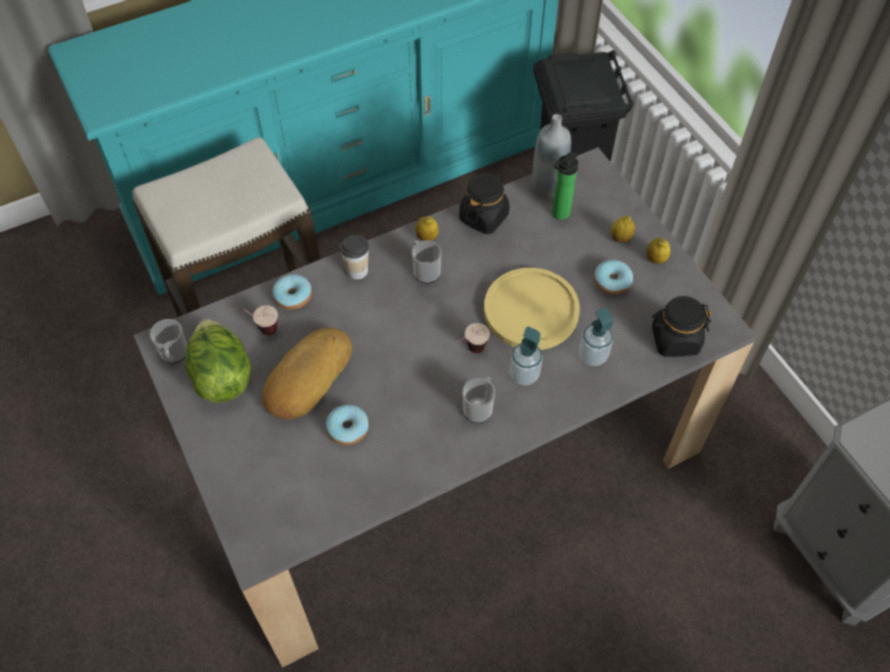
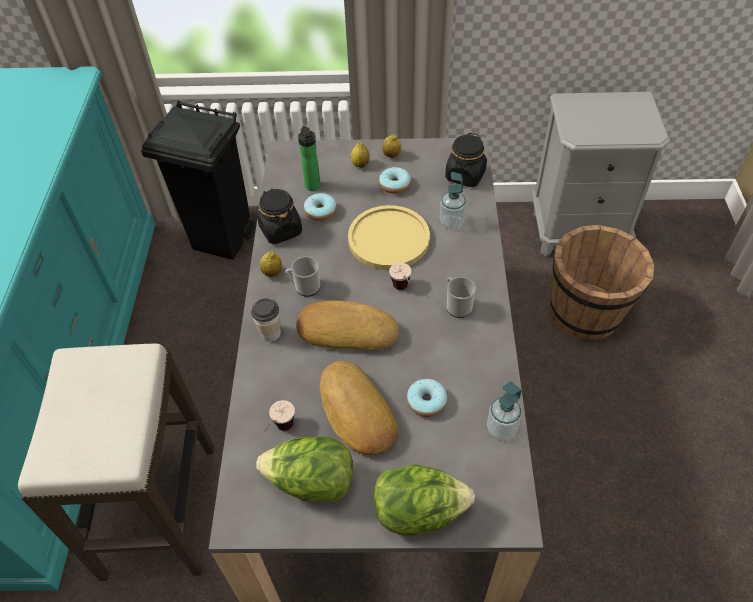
camera: 60 degrees left, 5 degrees down
(174, 354) = (259, 516): mug -> none
(230, 470) = (419, 511): none -> lettuce
(293, 296) = (262, 391): donut -> donut (320, 211)
(395, 328) = (347, 330): none -> bread
(524, 375) = (444, 267): soap dispenser -> soap dispenser (501, 429)
(548, 185) = (281, 181): grey bottle -> none
(716, 610) = (586, 312): none -> brown bucket

